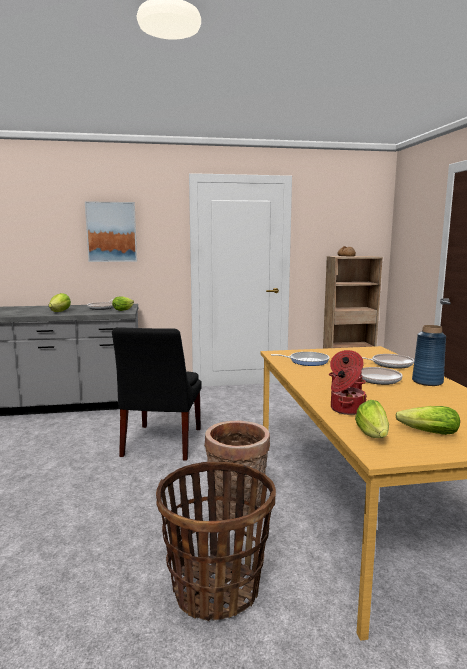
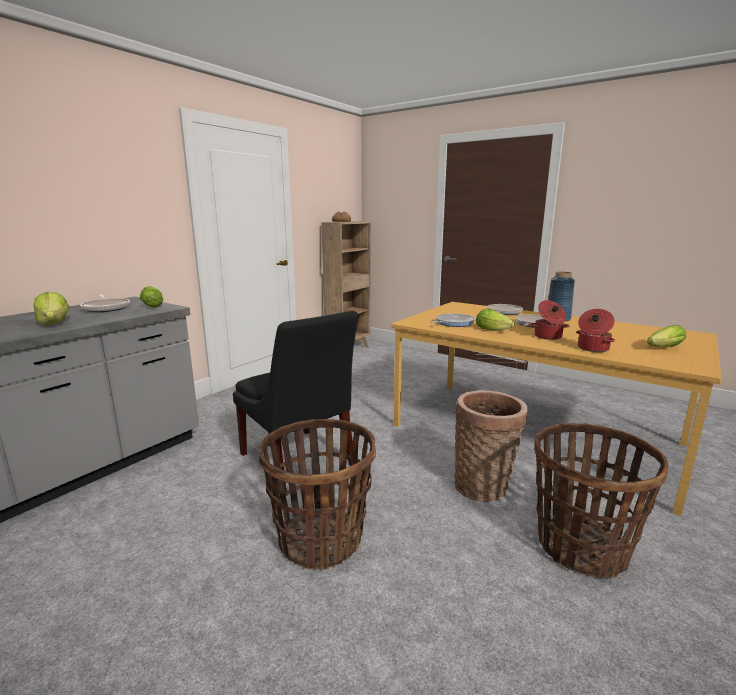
camera: 45 degrees left, 5 degrees up
(94, 486) = (321, 539): none -> basket
(111, 232) = (77, 187): picture -> none
(373, 435) = (655, 359): lettuce -> lettuce (494, 330)

